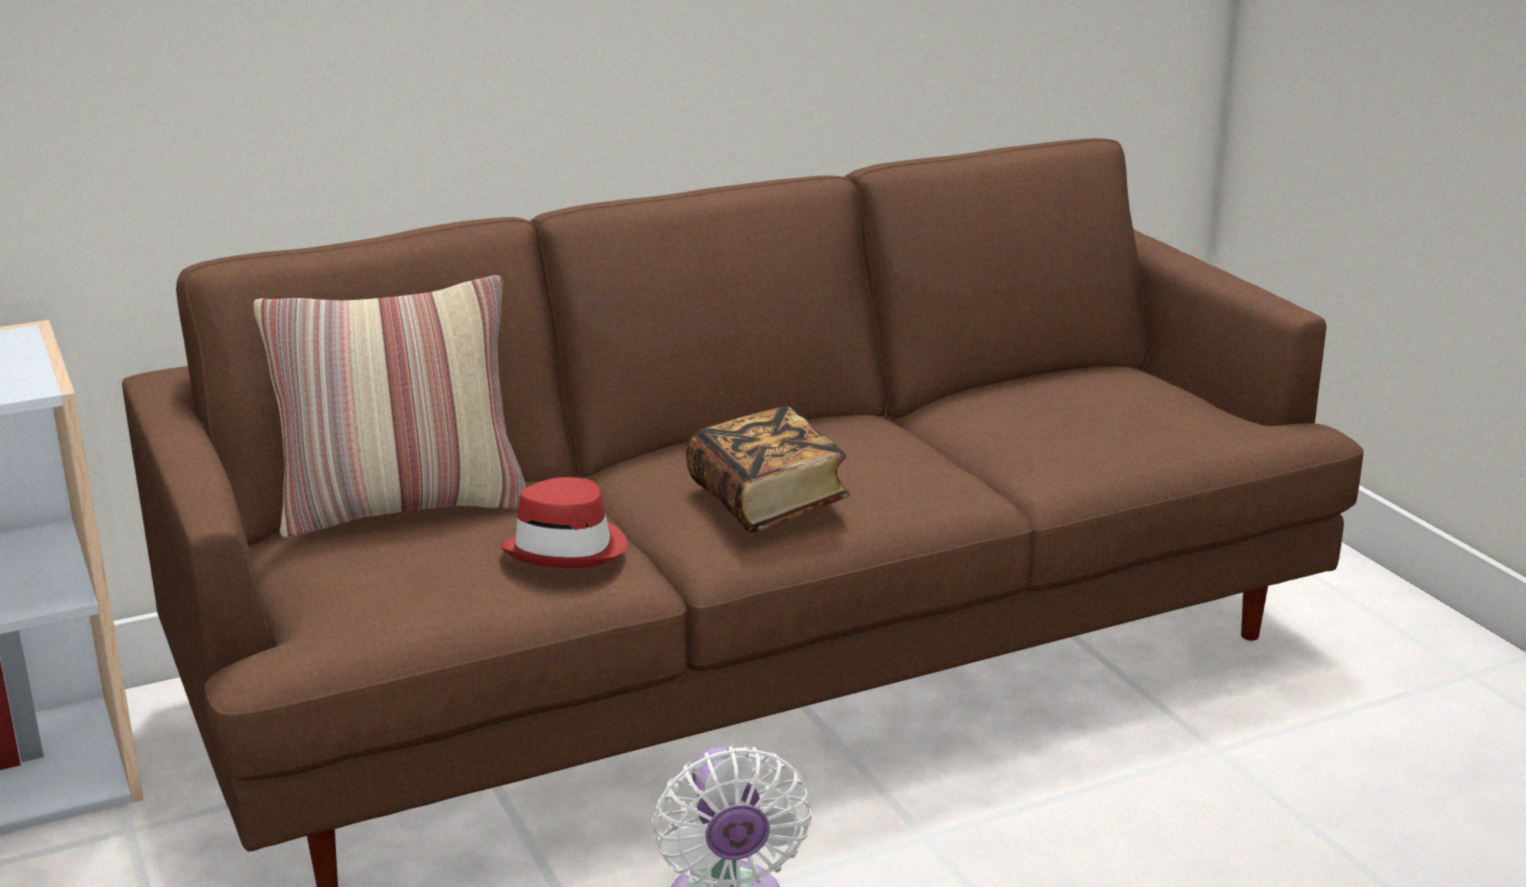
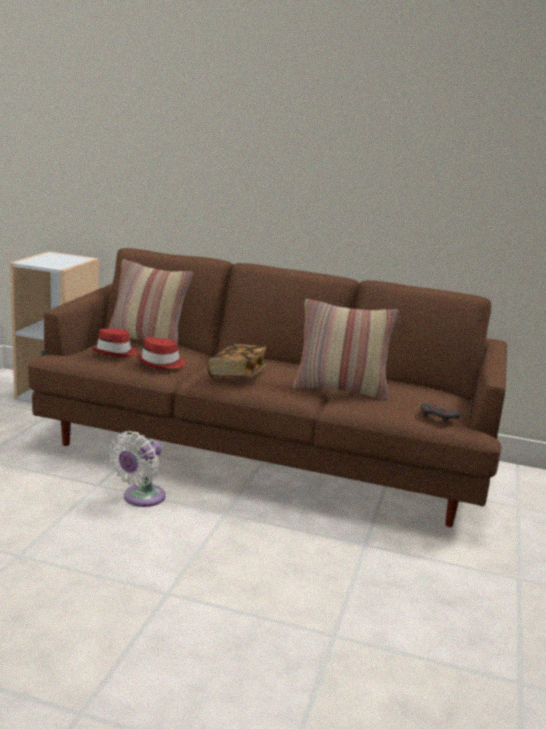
camera: 40 degrees right, 5 degrees down
(413, 570) = (115, 352): none -> red hat
(983, 443) = (341, 390): none -> pillow
(1219, 424) = (438, 416): none -> grey game controller

